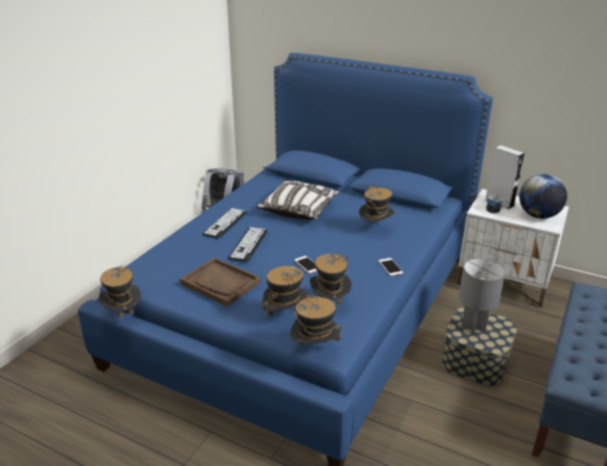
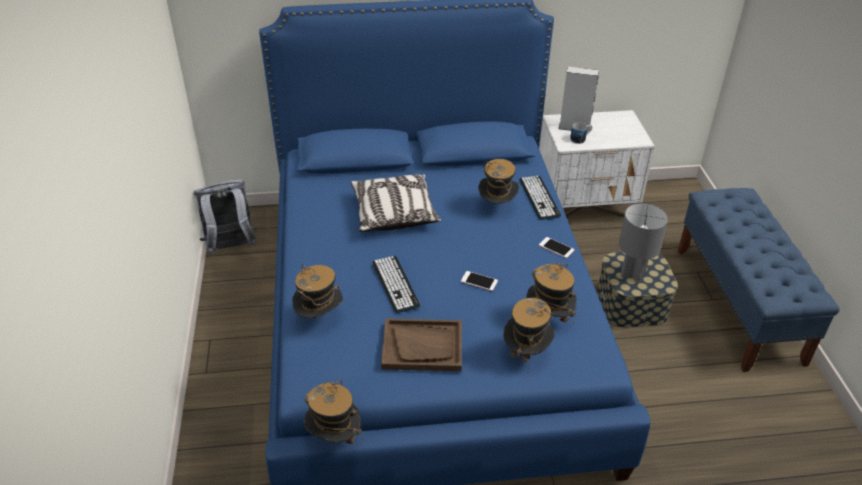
camera: 35 degrees left, 10 degrees up
(225, 224) = (335, 267): keyboard -> keyboard (539, 198)
(315, 351) = (590, 376): hat -> hat (320, 319)
(538, 216) = (620, 131): globe -> none

